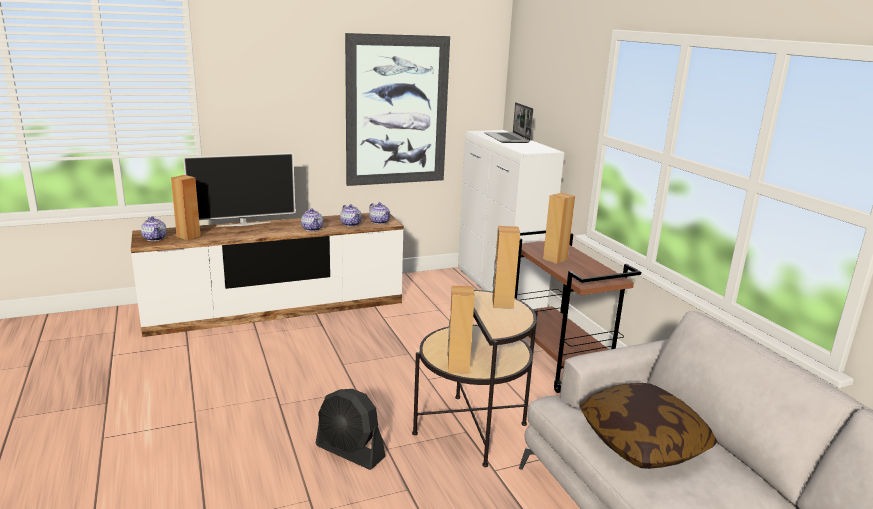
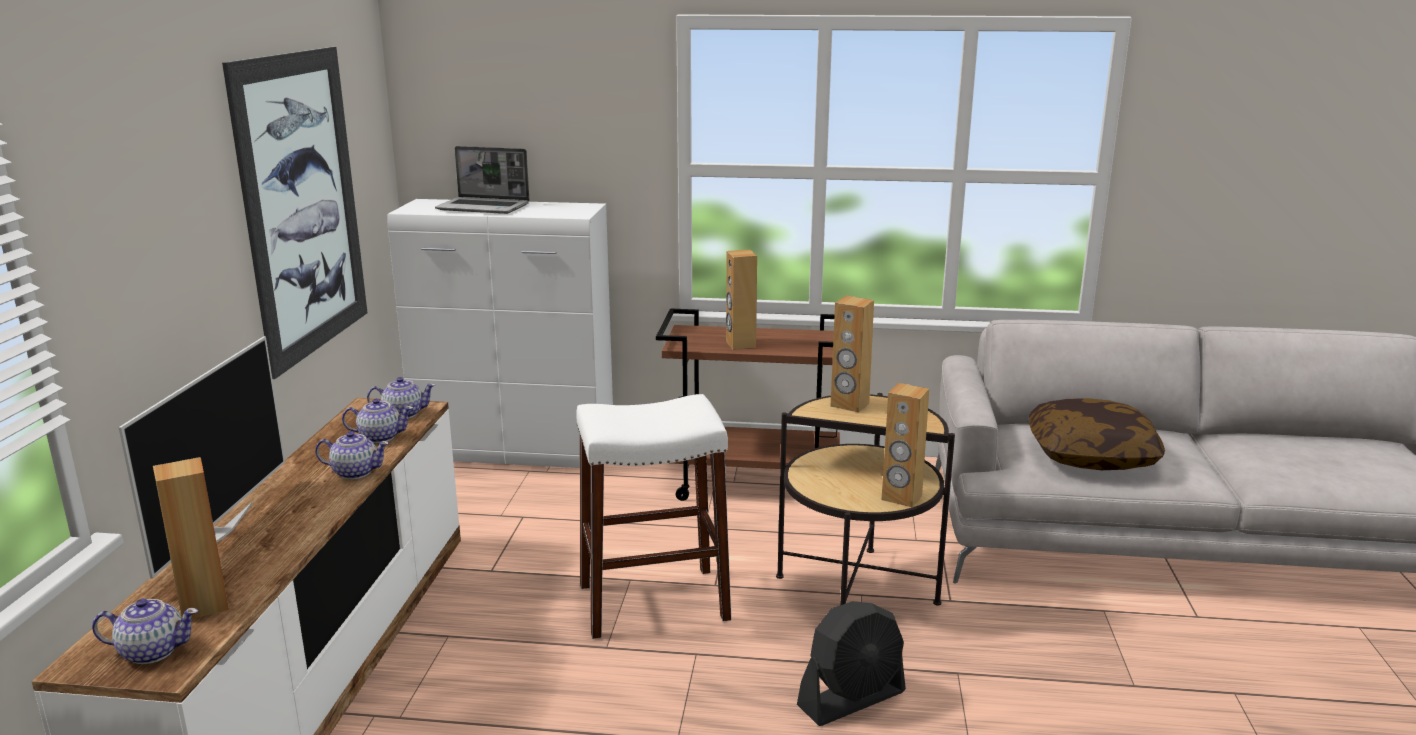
camera: 60 degrees left, 0 degrees up
(394, 365) = (654, 602): none -> white stool

